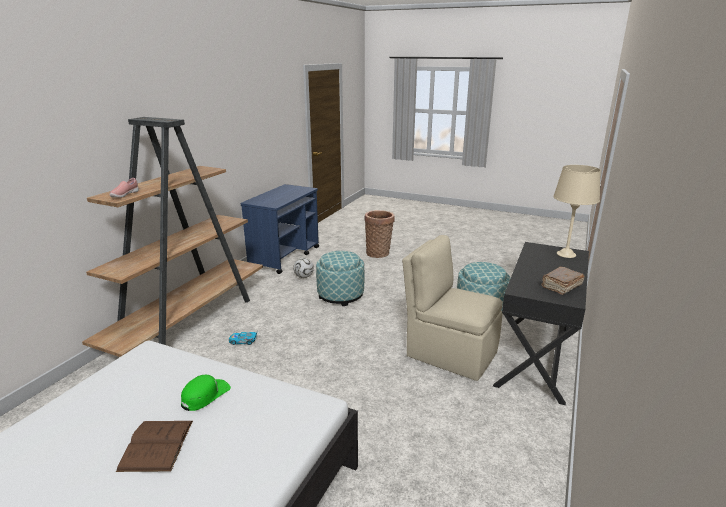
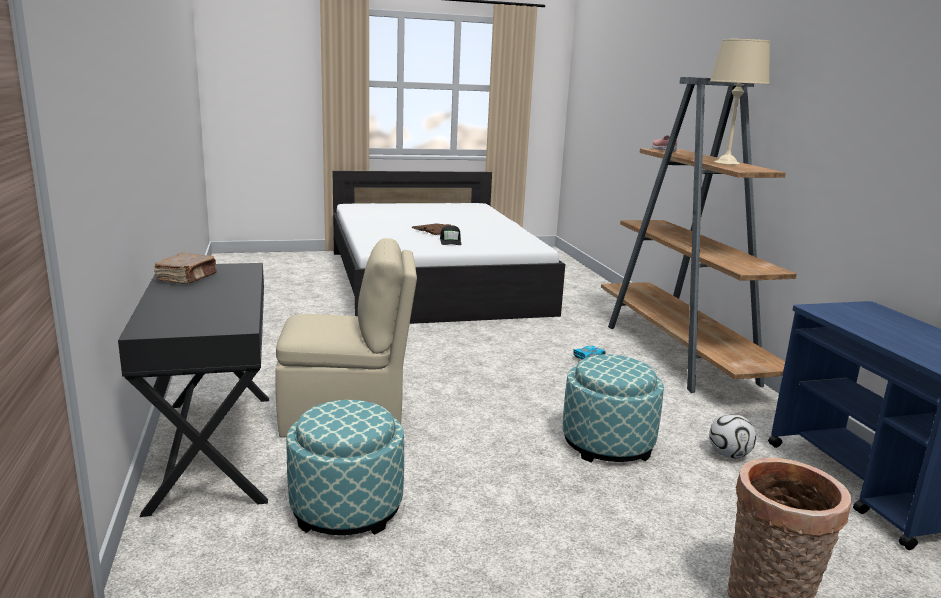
camera: 140 degrees right, 5 degrees down
(205, 395) = (450, 241): green cap -> black cap
(566, 254) = (171, 322): beige table lamp -> beige table lamp (727, 163)

